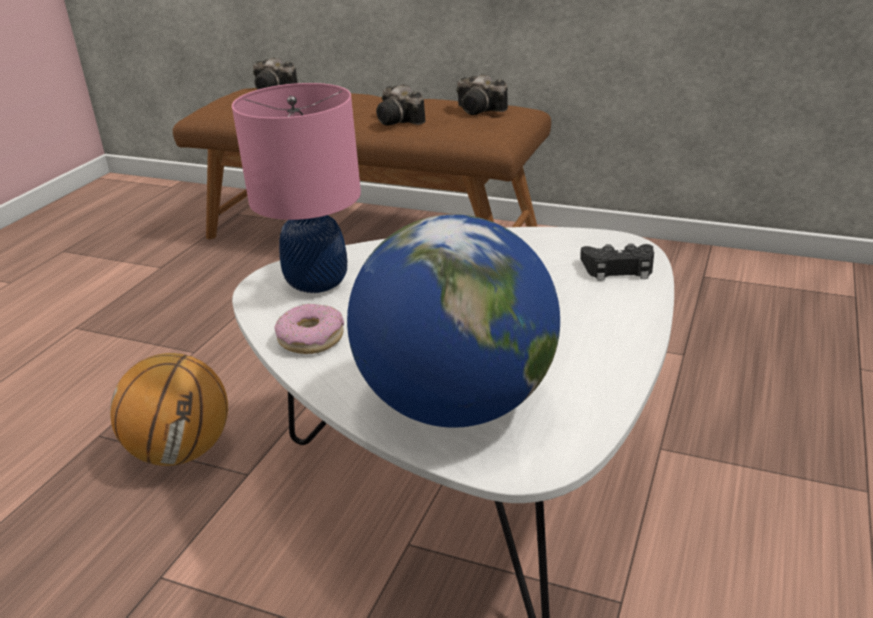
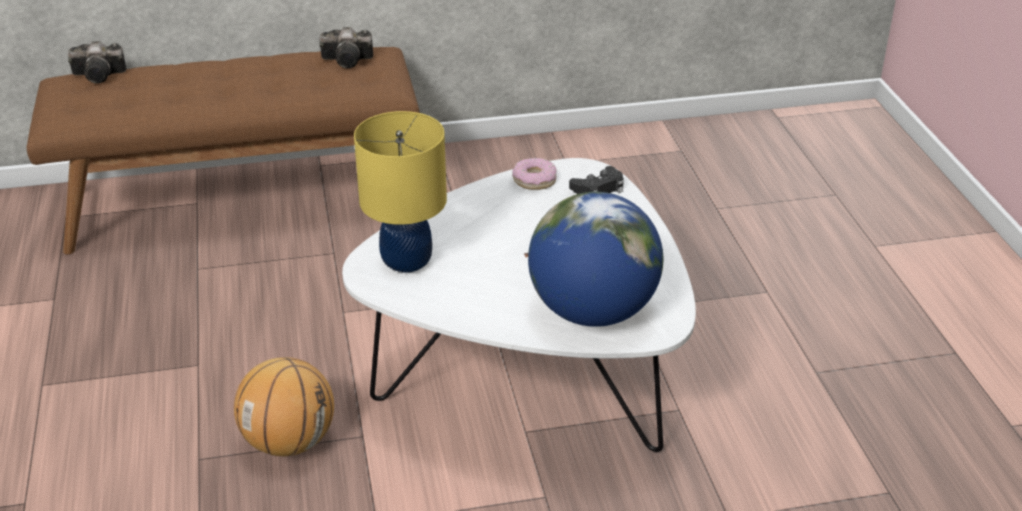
camera: 35 degrees left, 5 degrees up
(311, 338) = (454, 303): donut -> donut (534, 180)
(316, 282) = (404, 262): pink table lamp -> yellow table lamp
(400, 121) = (289, 89): camera -> none

